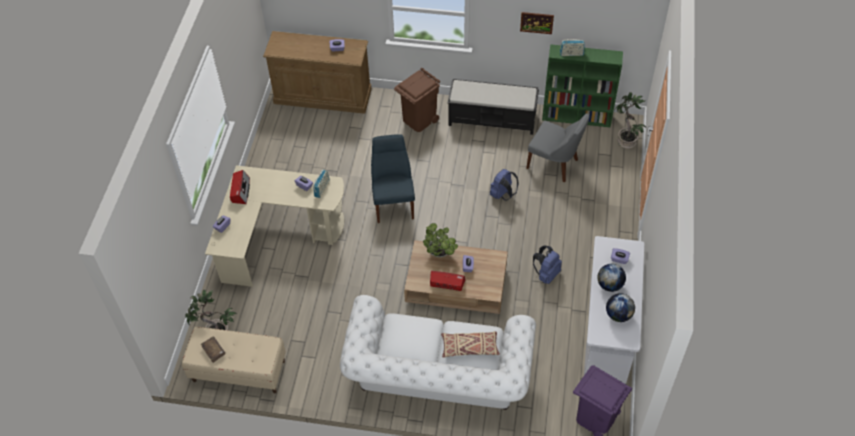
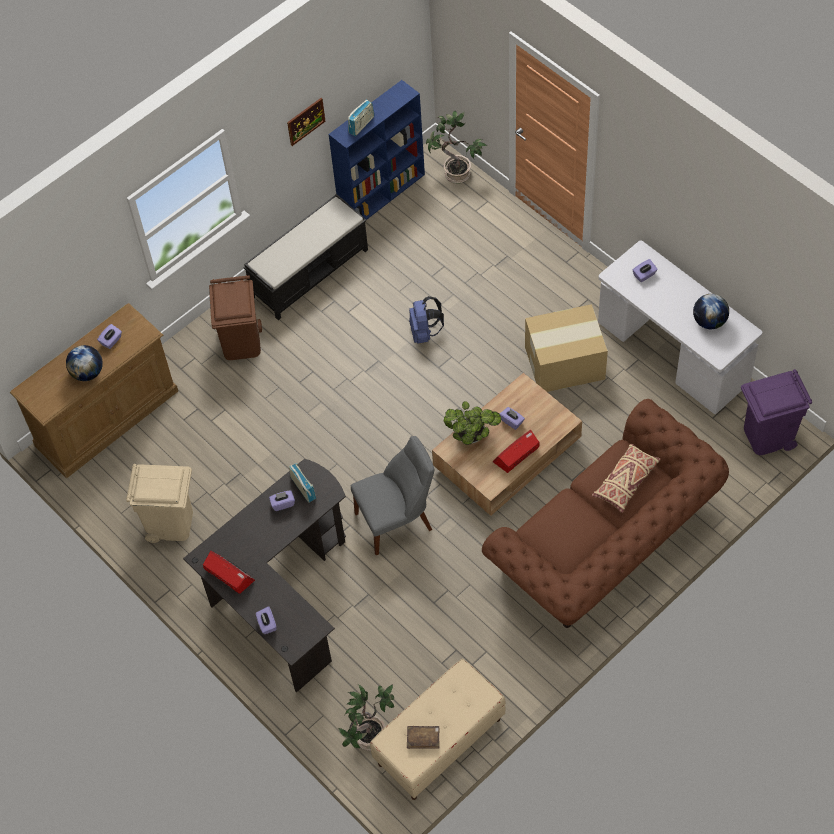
camera: 50 degrees left, 5 degrees up
(275, 237) = (280, 595): beige desk -> black desk
(282, 162) = (171, 523): none -> beige trash can
(393, 202) = (339, 443): blue chair -> none
(438, 376) = (607, 545): white sofa -> brown sofa
(546, 274) = (563, 362): blue backpack -> cardboard box
(554, 164) = (428, 258): grey chair -> grey chair (397, 520)
(577, 117) = (382, 193): green bookcase -> blue bookcase
(610, 285) = (668, 304): globe -> globe (87, 373)

